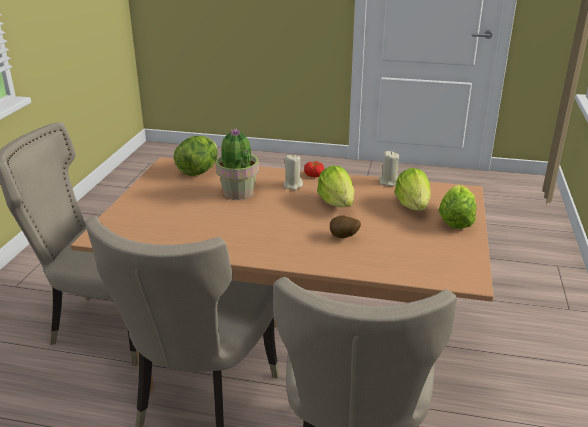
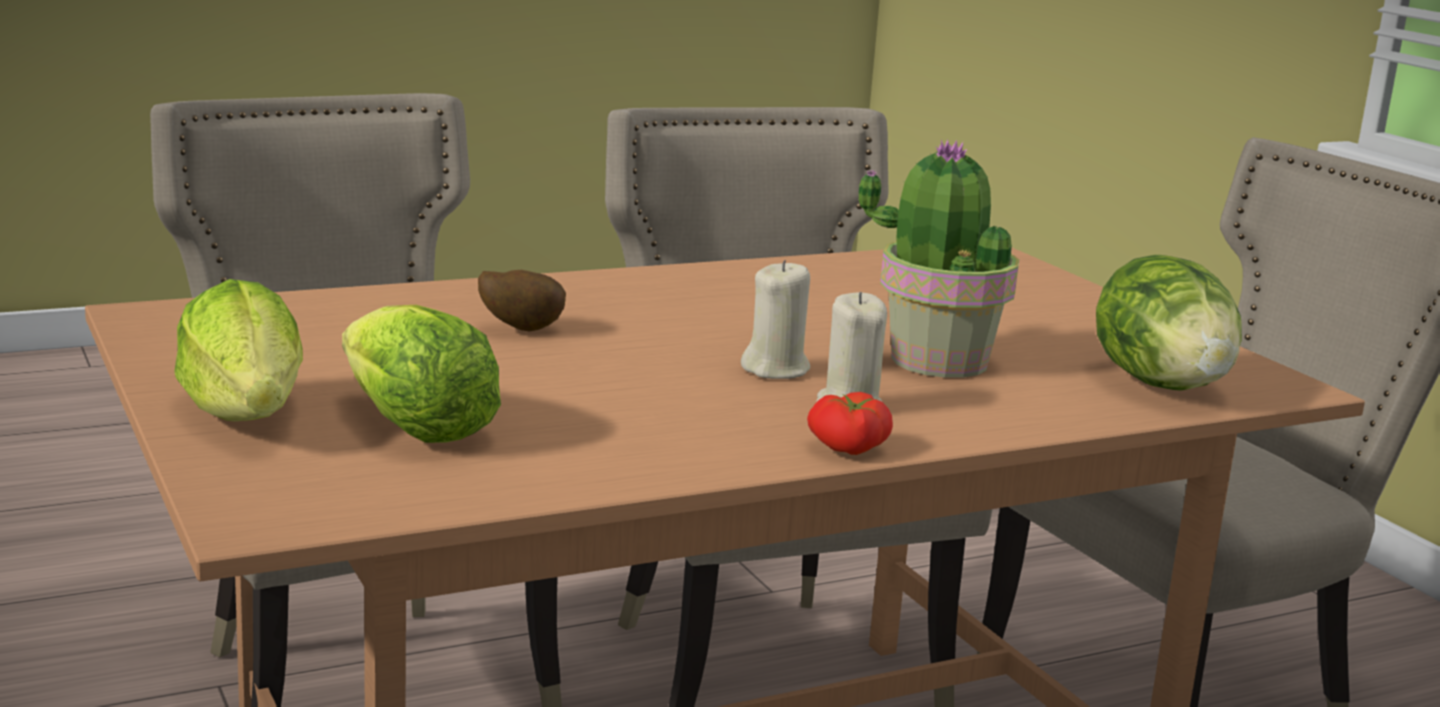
camera: 140 degrees right, 10 degrees down
(337, 203) = (648, 390): lettuce -> none
(388, 182) = (578, 484): beige candle -> beige candle (776, 370)

